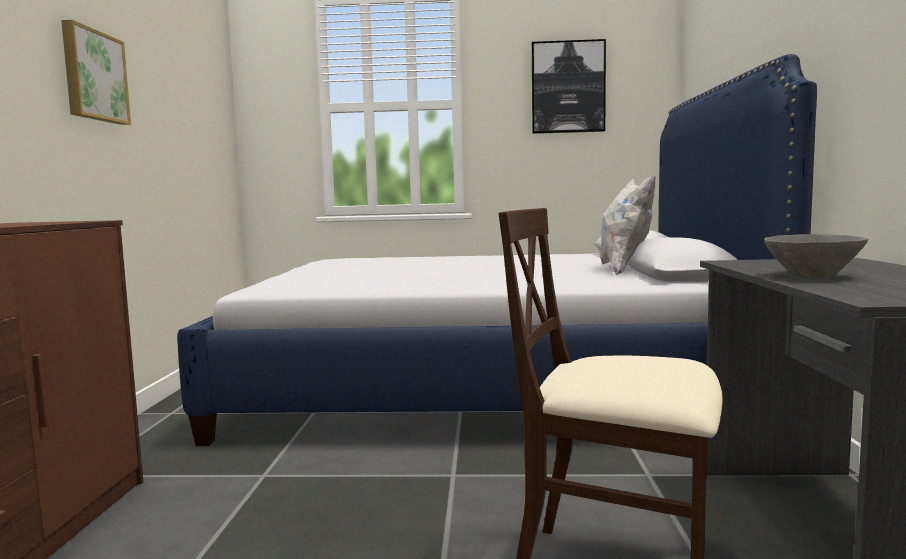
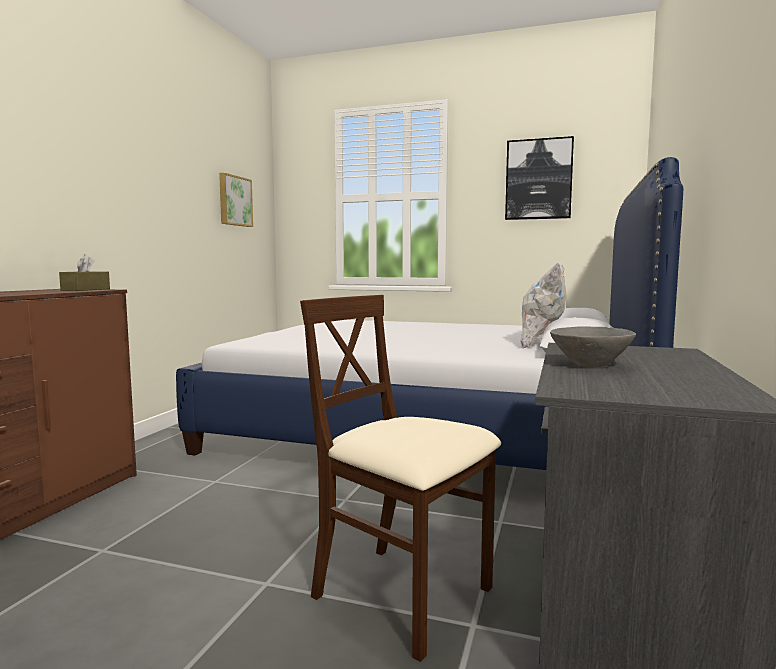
camera: 15 degrees right, 0 degrees up
(64, 221) = (86, 289): none -> brown tissue box
(93, 76) = (141, 183): picture -> picture (234, 201)

